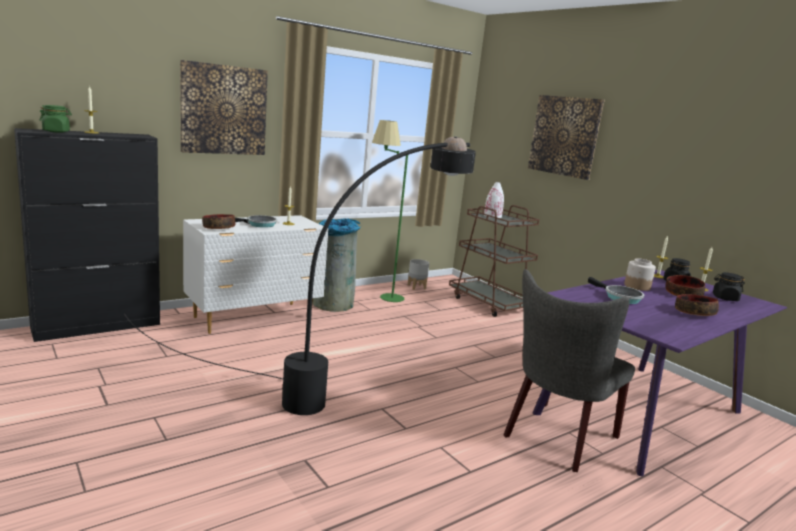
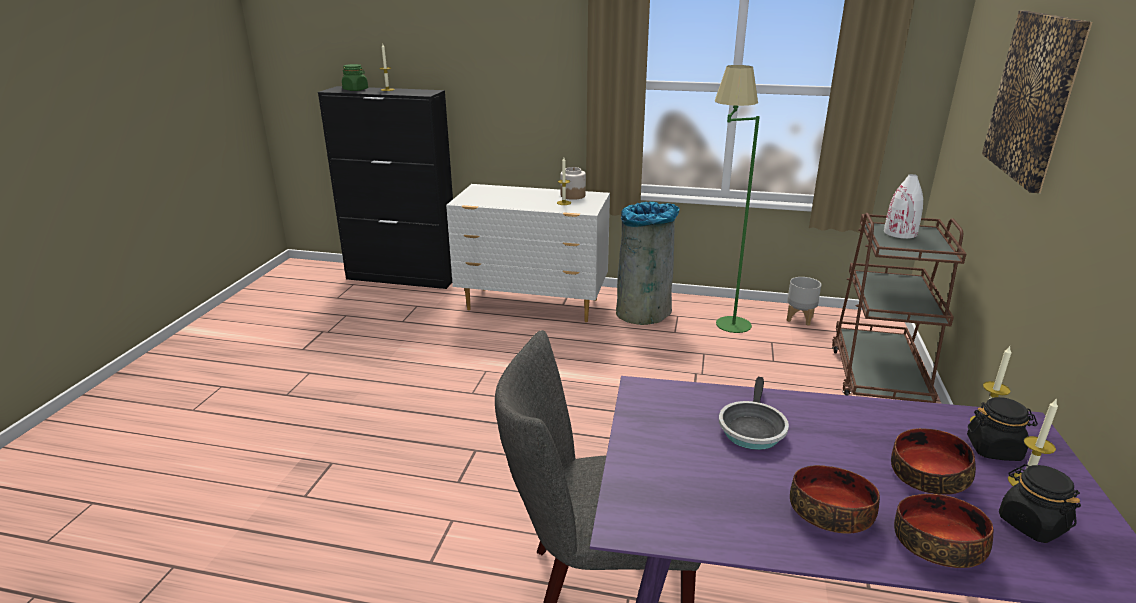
camera: 50 degrees right, 10 degrees up
(219, 228) = (477, 199): bowl -> bowl (938, 544)
(224, 110) = (525, 59): picture -> none
(259, 224) = (528, 199): frying pan -> none
(334, 382) = (482, 402): black floor lamp -> none
(636, 286) = (857, 424): jar -> jar (573, 195)

